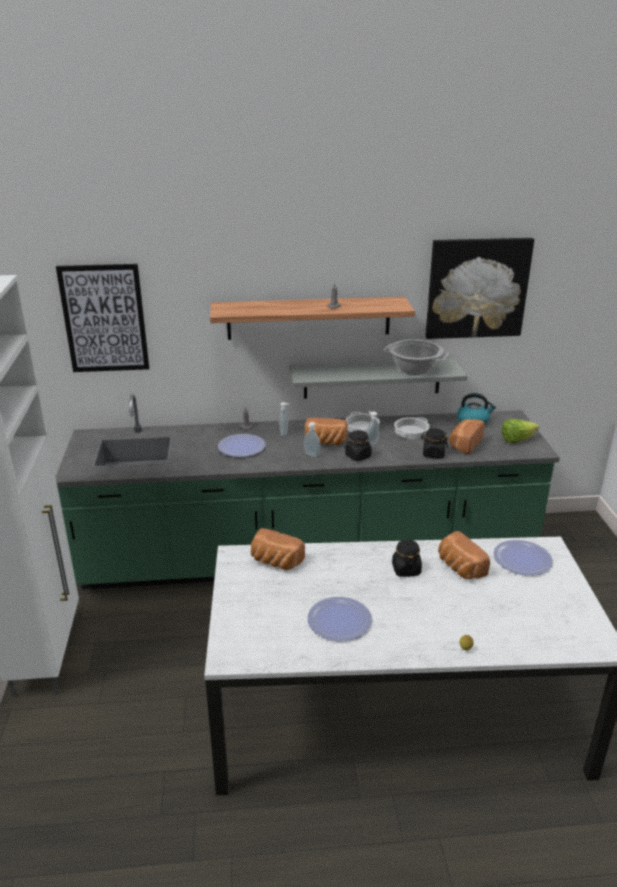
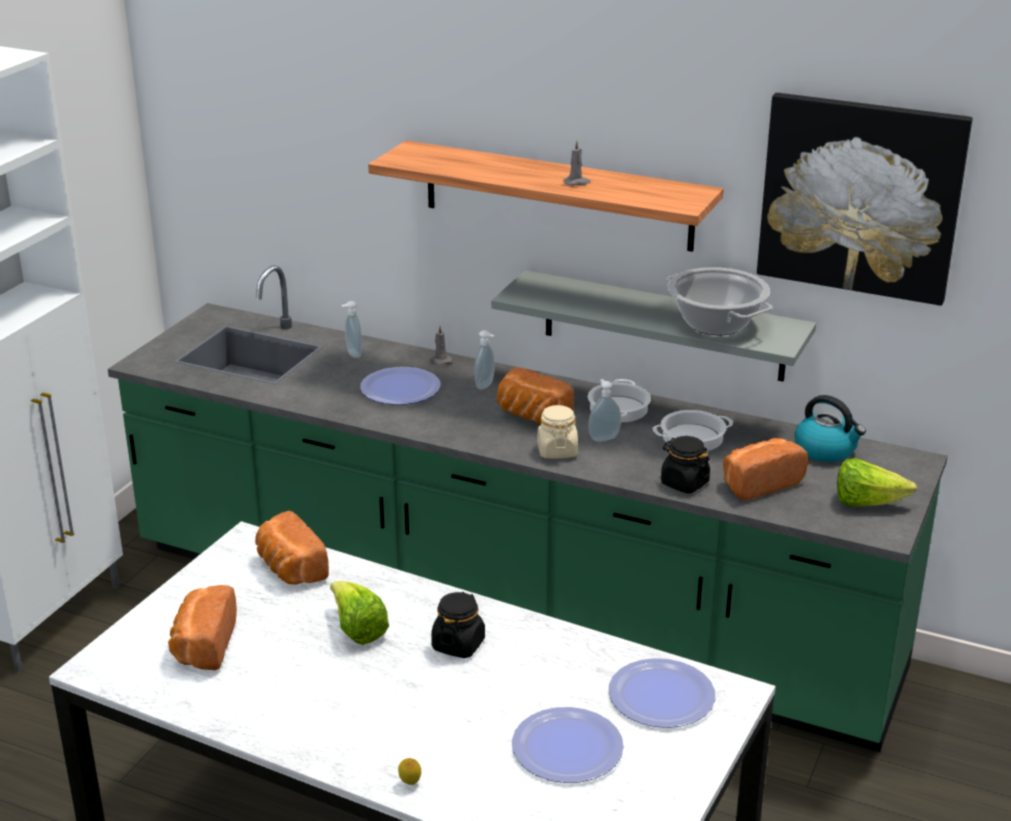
camera: 30 degrees right, 0 degrees up
(104, 319) = (256, 139): picture -> none
(311, 455) = (487, 429): soap dispenser -> soap dispenser (352, 354)
(339, 620) = (284, 676): plate -> plate (567, 747)
(348, 581) = (357, 629): none -> lettuce
(357, 456) = (557, 451): black jar -> beige jar
(459, 567) = (542, 671): bread -> bread (203, 646)

